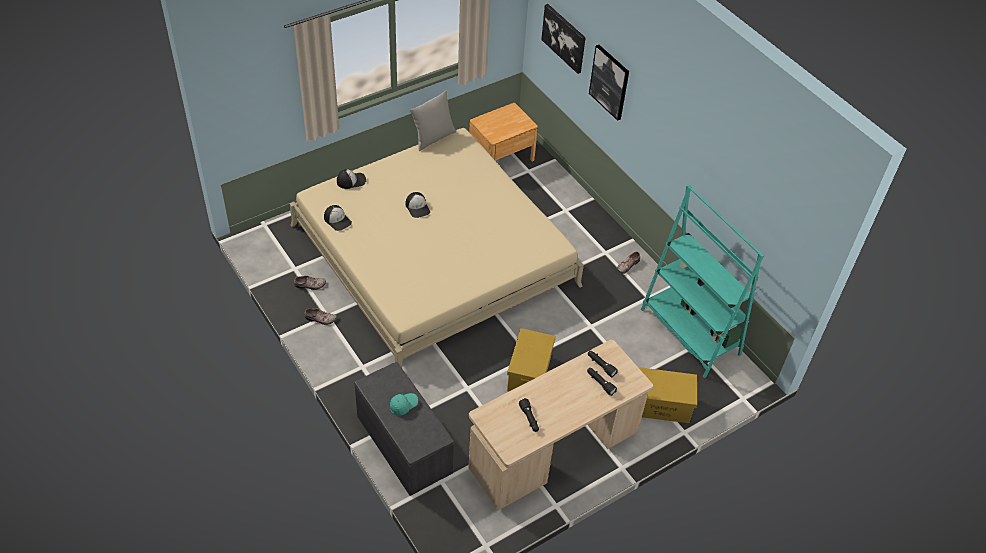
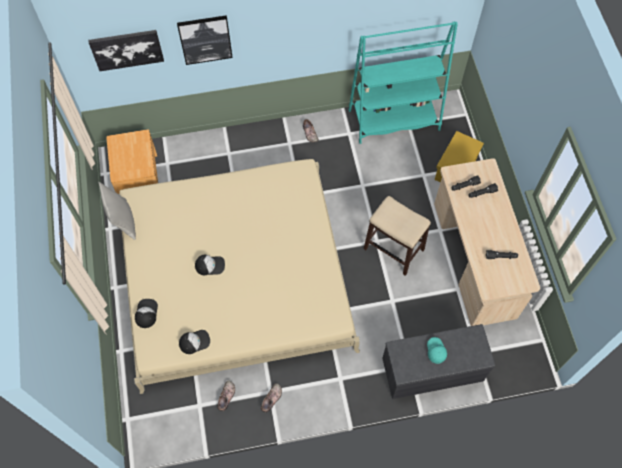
camera: 65 degrees left, 15 degrees up
(529, 373) = (393, 249): yellow storage box -> stool

